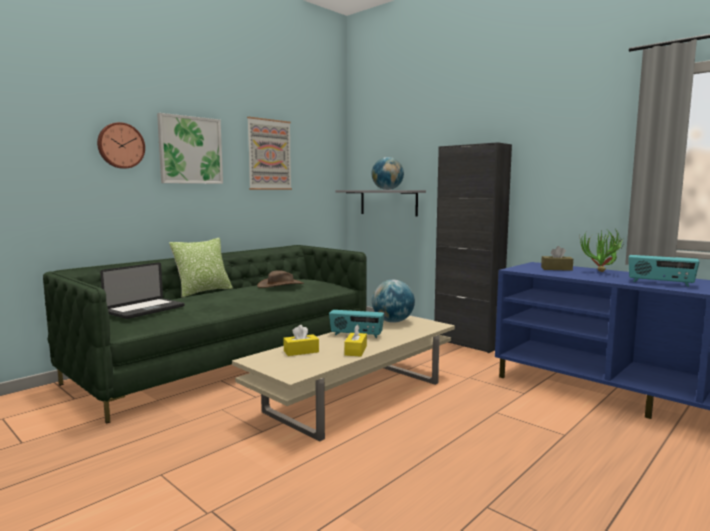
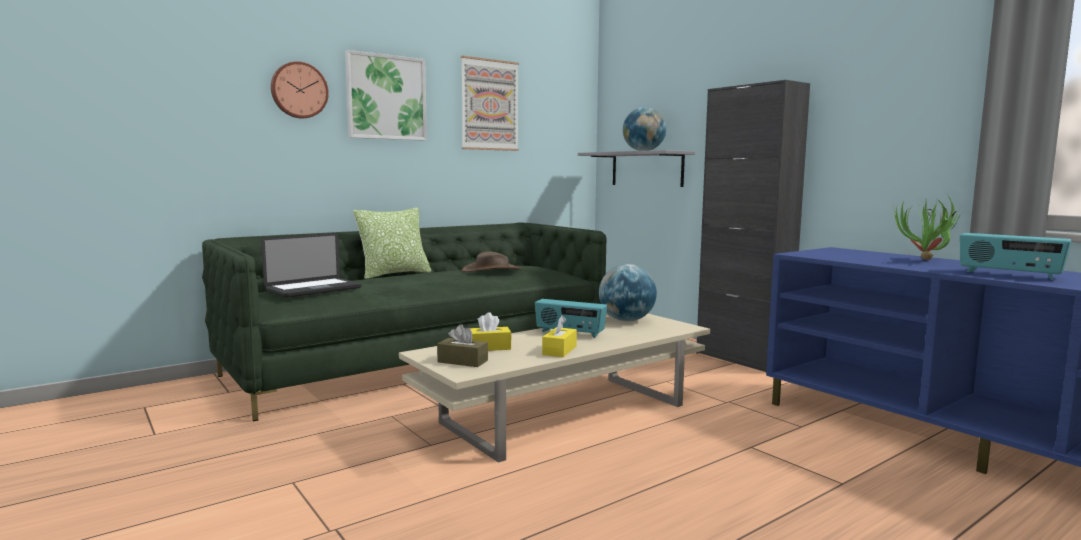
camera: 10 degrees right, 0 degrees up
(556, 269) = (860, 255): brown tissue box -> brown tissue box (462, 361)

